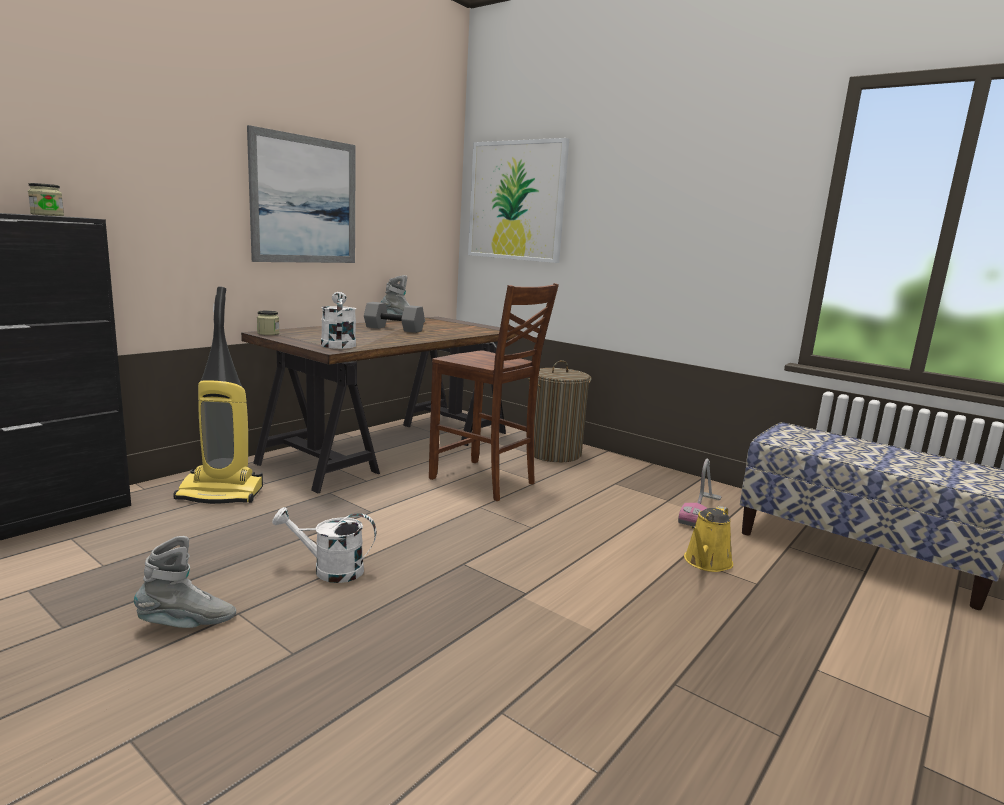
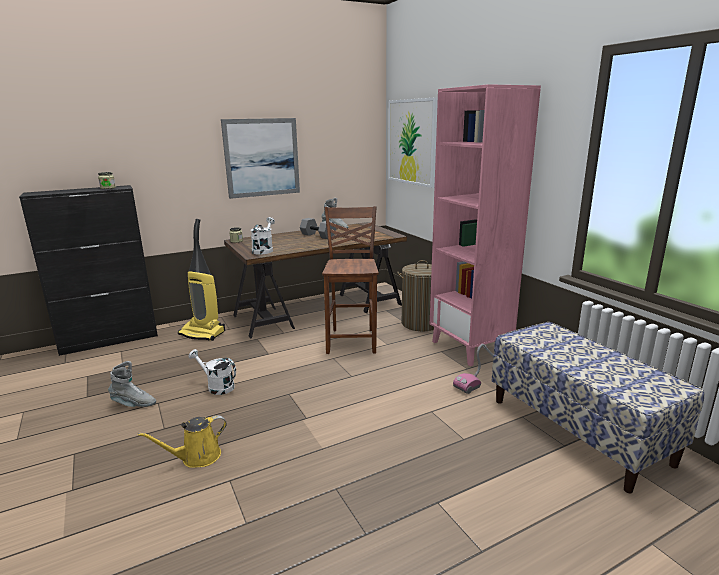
camera: 25 degrees right, 5 degrees up
(484, 481) = (352, 340): brown chair -> brown chair turned 150 degrees counterclockwise
(645, 476) = (470, 348): none -> pink bookcase
(706, 562) = (443, 418): yellow watering can -> yellow watering can (197, 457)

